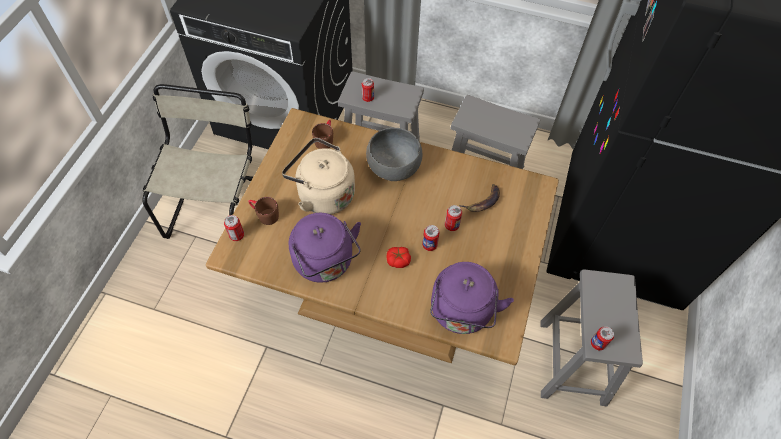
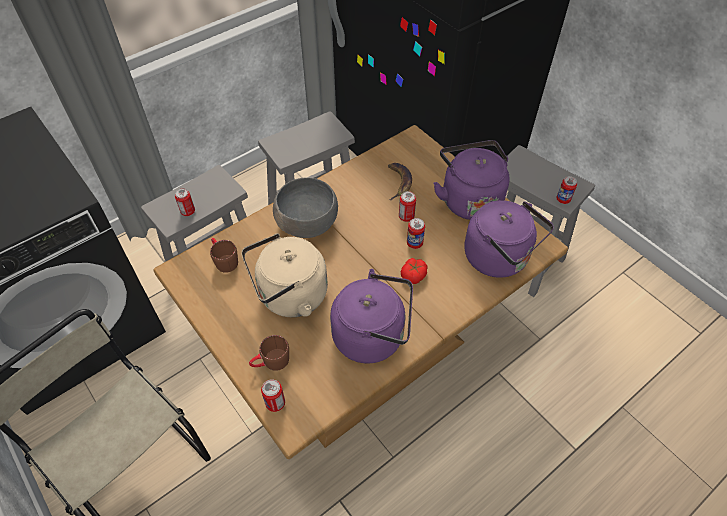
camera: 55 degrees left, 5 degrees down
(507, 260) = (469, 199): none -> purple kettle

